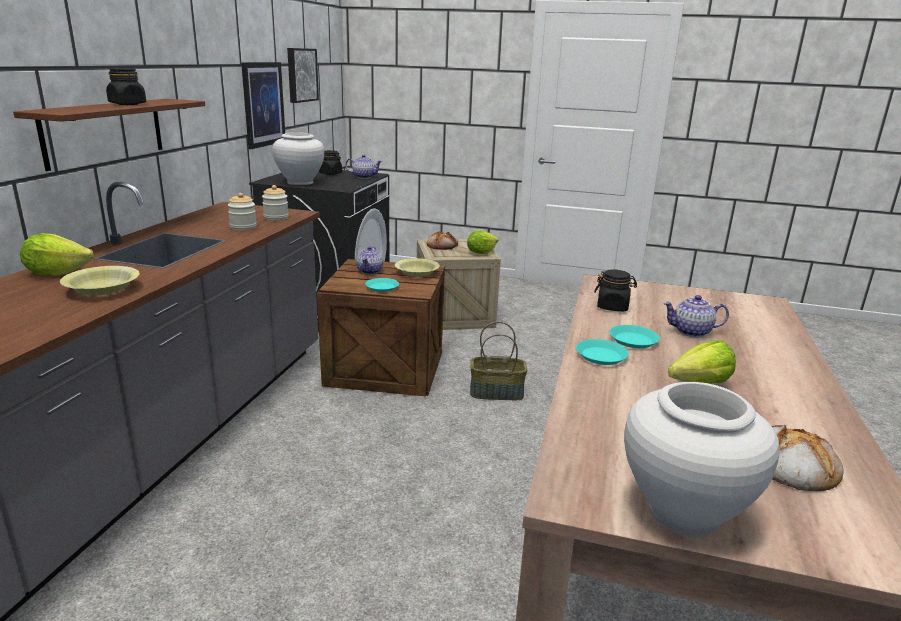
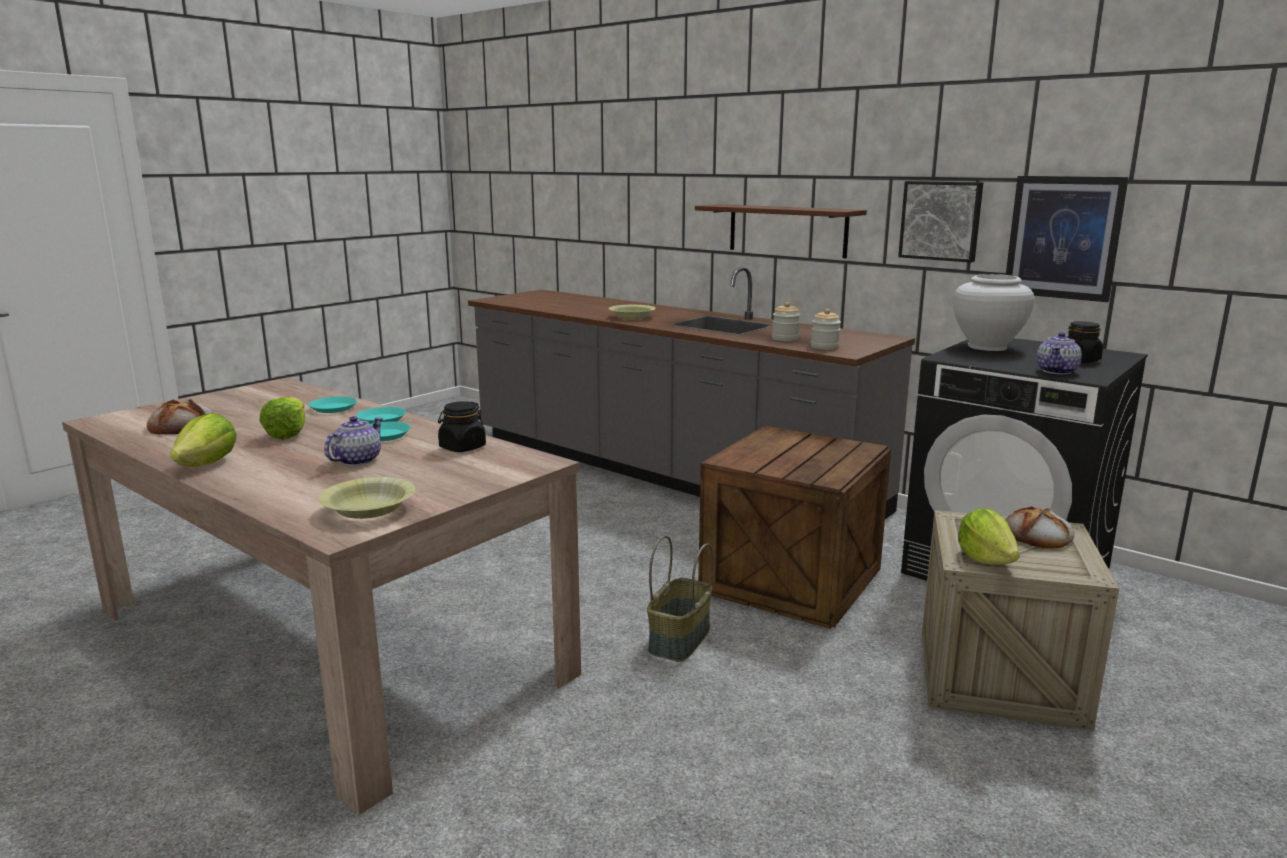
camera: 115 degrees right, 5 degrees down
(57, 273) = (676, 312): lettuce -> lettuce (208, 464)
(128, 104) = (784, 207): black jar -> none
(301, 75) = (1214, 201): picture -> picture (941, 220)
(370, 271) = (825, 449): teapot -> none
(382, 287) = (758, 448): turquoise plate -> turquoise plate (333, 408)
(416, 273) = (808, 469): yellow bowl -> yellow bowl (369, 509)
(683, 513) = (222, 397): white vase -> none

